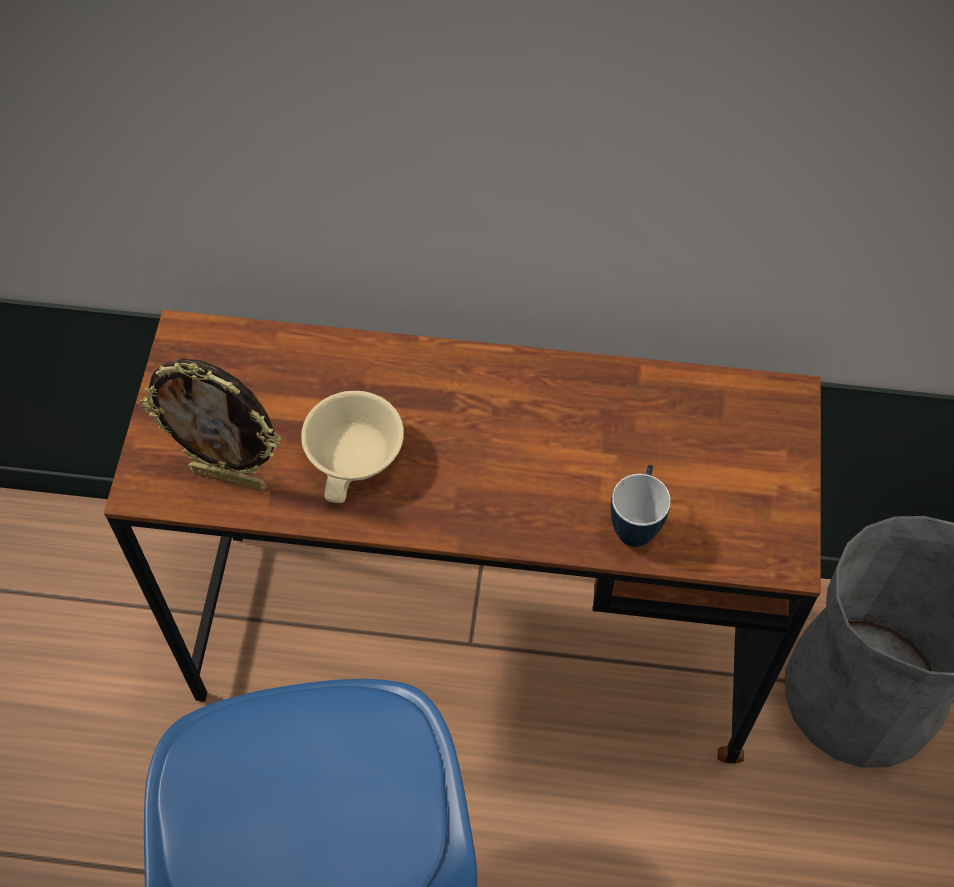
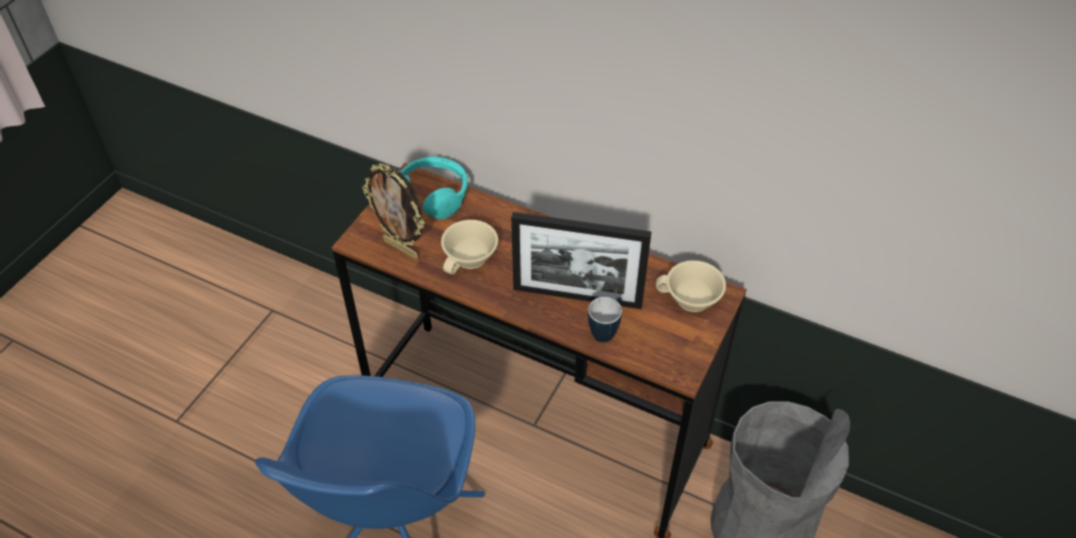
camera: 20 degrees right, 10 degrees down
(240, 360) = (432, 196): none -> turquoise headphones
(563, 474) = (577, 296): none -> picture frame
(744, 424) = (690, 300): none -> beige cup

